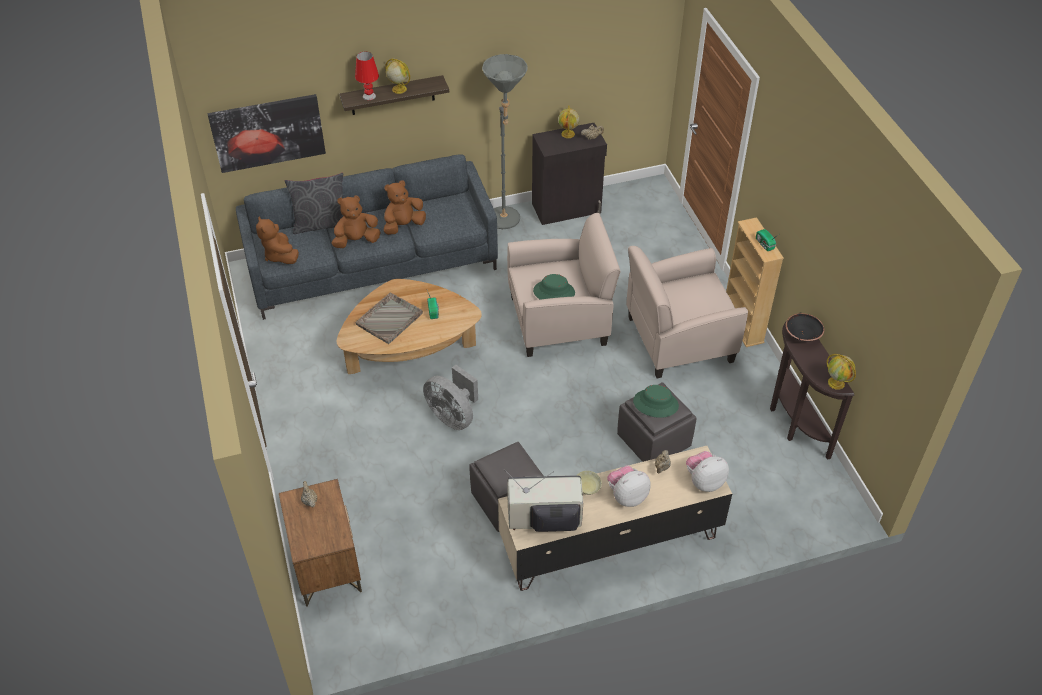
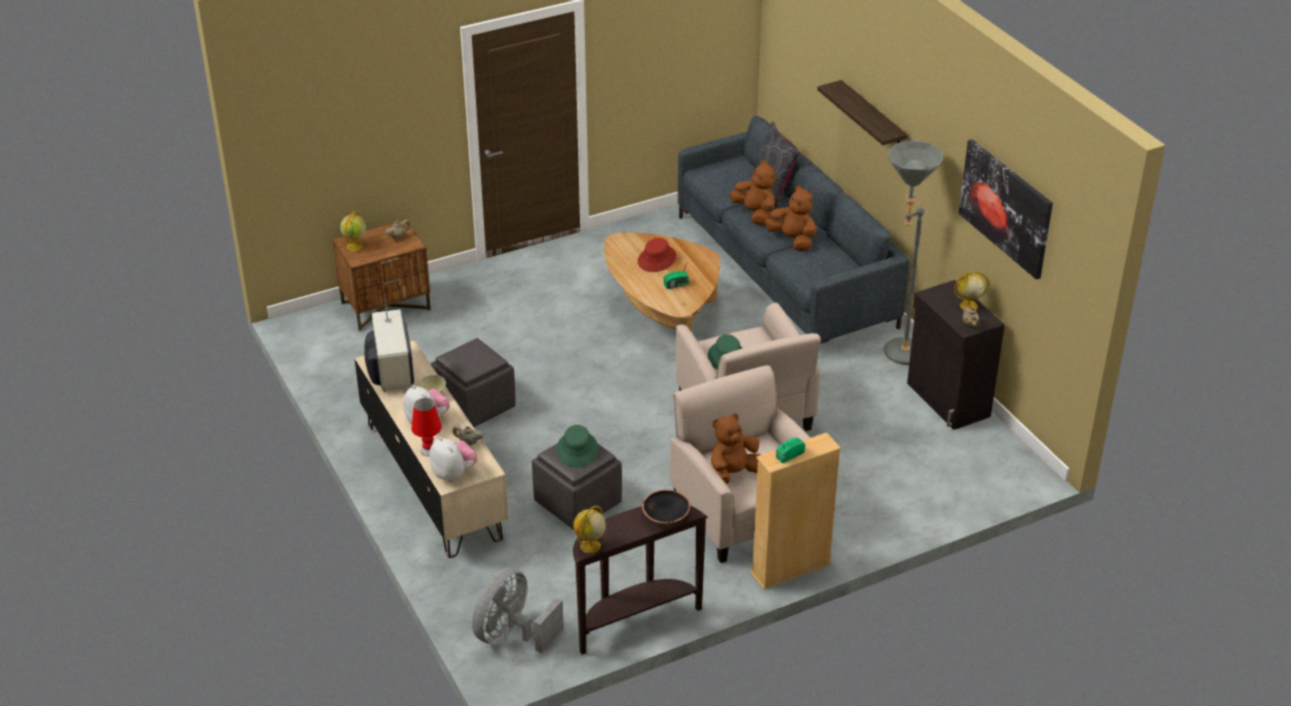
camera: 80 degrees right, 10 degrees down
(268, 132) = (796, 73): picture -> picture (1006, 207)
(280, 255) = (715, 173): brown plush toy -> brown plush toy (732, 474)
(369, 96) = (844, 96): red table lamp -> red table lamp (428, 450)
(390, 318) = (657, 259): grey tray -> red hat
(398, 89) = (866, 111): globe -> globe (355, 245)
(453, 416) = (580, 355): grey fan -> grey fan (512, 635)

